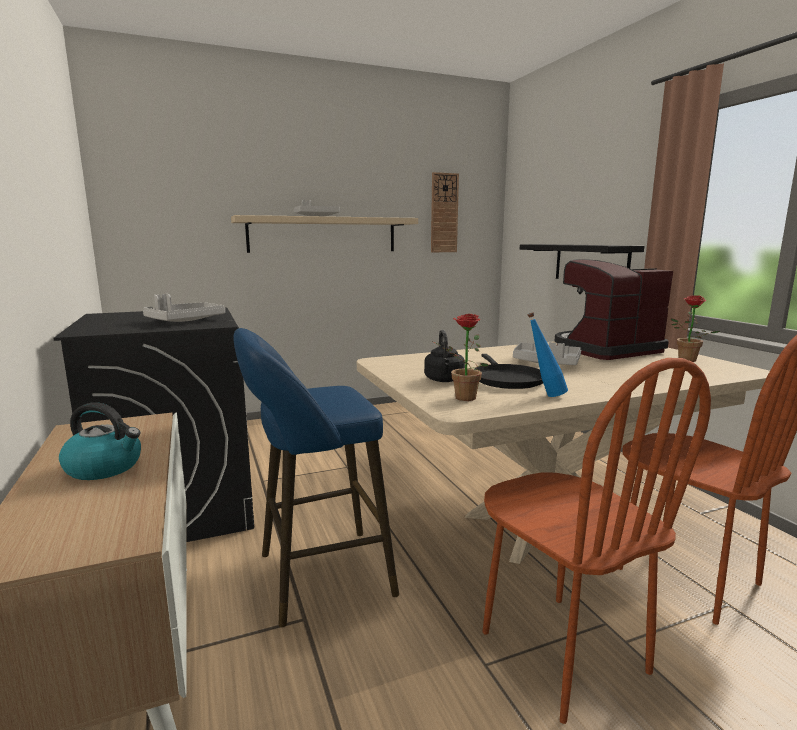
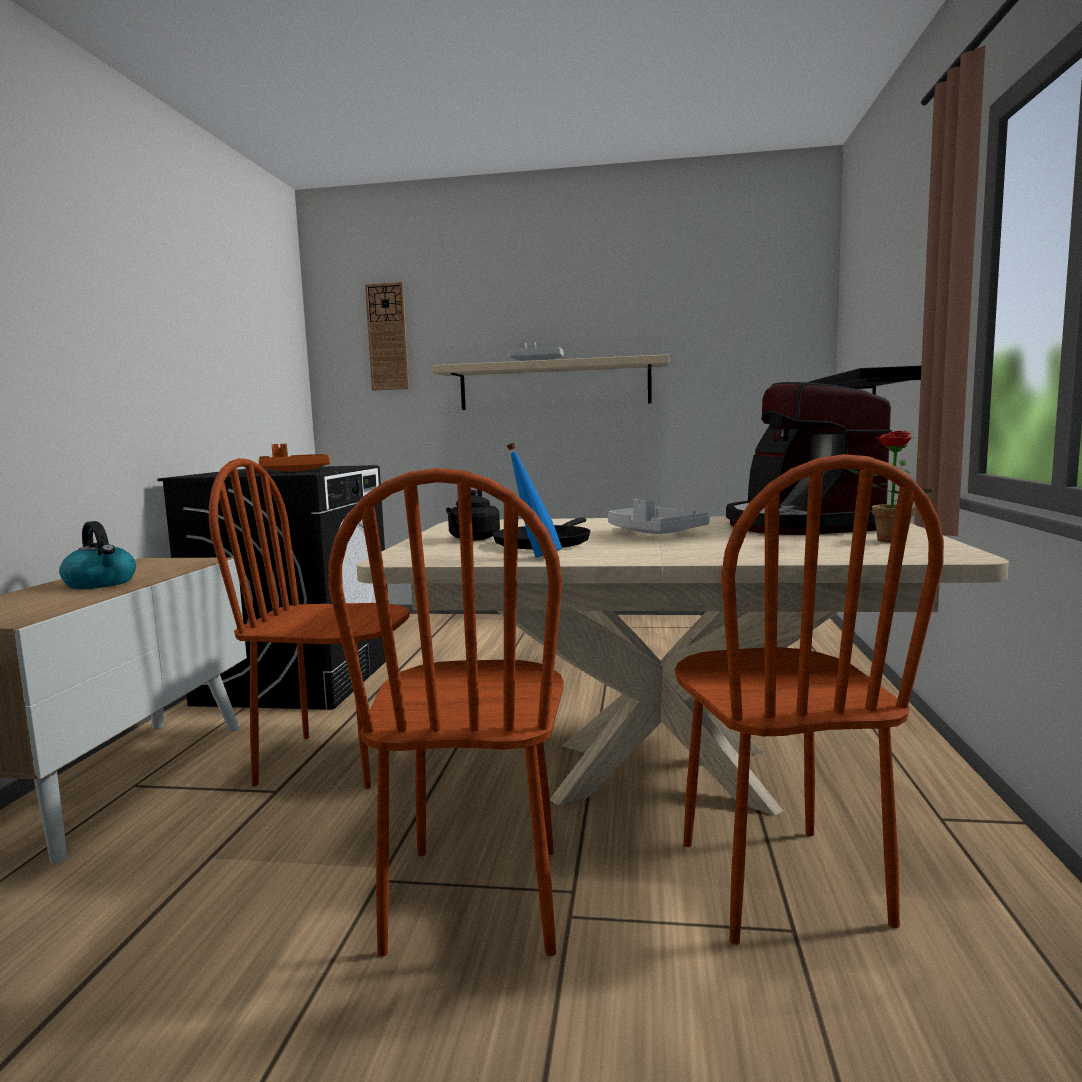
camera: 30 degrees right, 5 degrees down
(185, 321) = (294, 471): grey tray -> orange tray
(317, 576) = (333, 761): blue stool -> brown chair
(444, 213) = (730, 347): wall clock -> wall clock (388, 337)
(461, 398) = (436, 552): potted plant -> none
(605, 349) = (799, 525): coffee machine -> coffee machine turned 105 degrees counterclockwise

